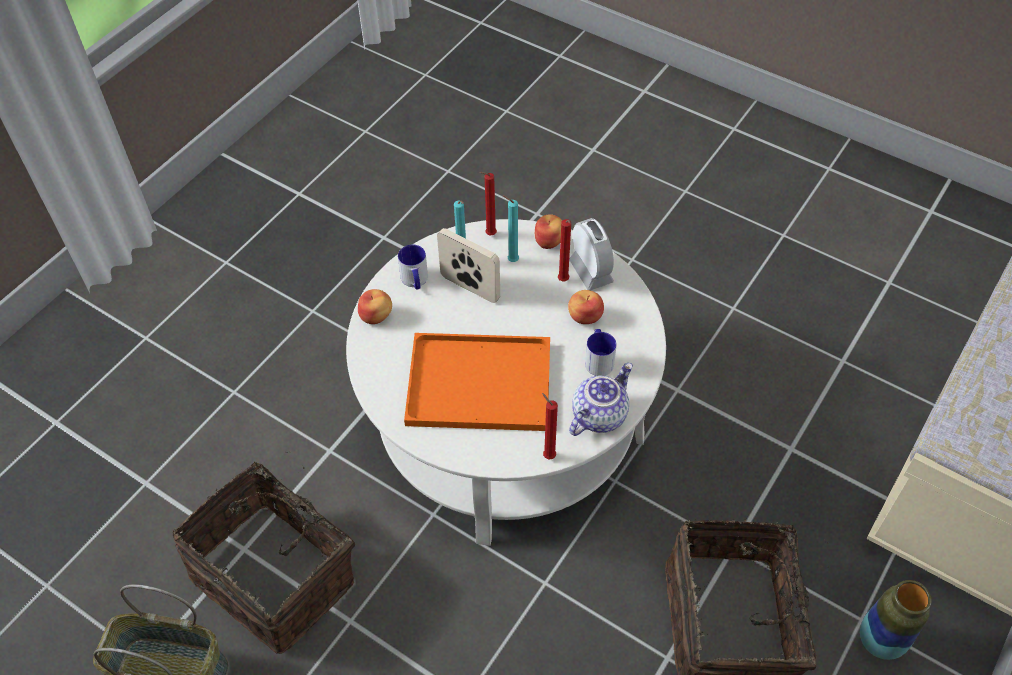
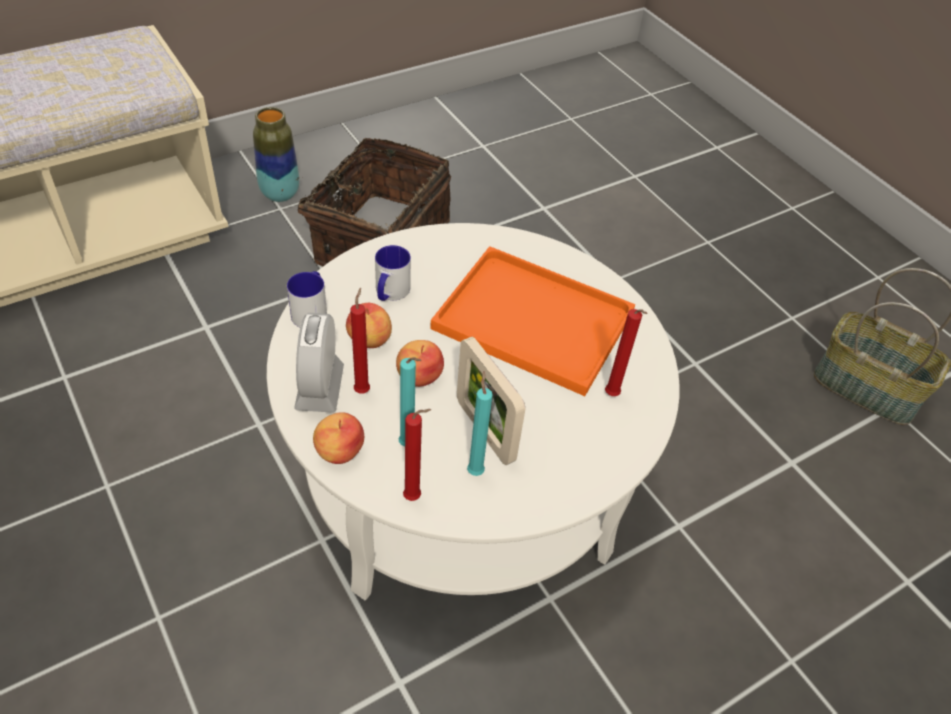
camera: 160 degrees left, 5 degrees down
(277, 574) = (759, 426): basket -> none
(376, 316) = (623, 444): apple -> apple (419, 376)
(415, 281) = (553, 471): mug -> mug (311, 310)
(547, 455) = (501, 237): red candle -> red candle (613, 396)
(598, 414) = (429, 248): teapot -> none

